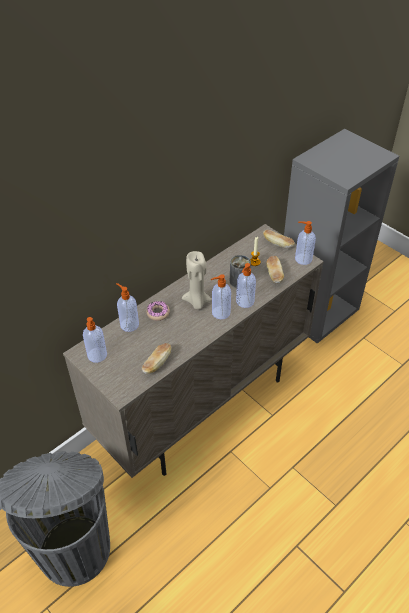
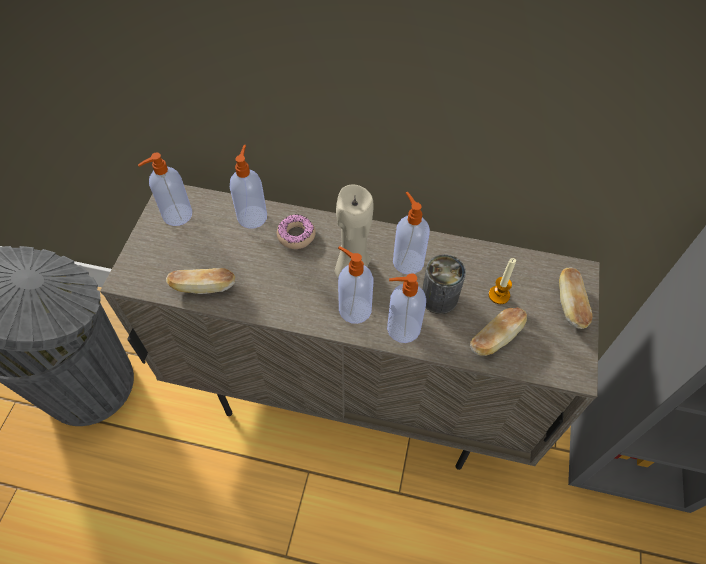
camera: 55 degrees right, 10 degrees up
(302, 259) = (570, 360): soap dispenser -> soap dispenser (407, 261)

